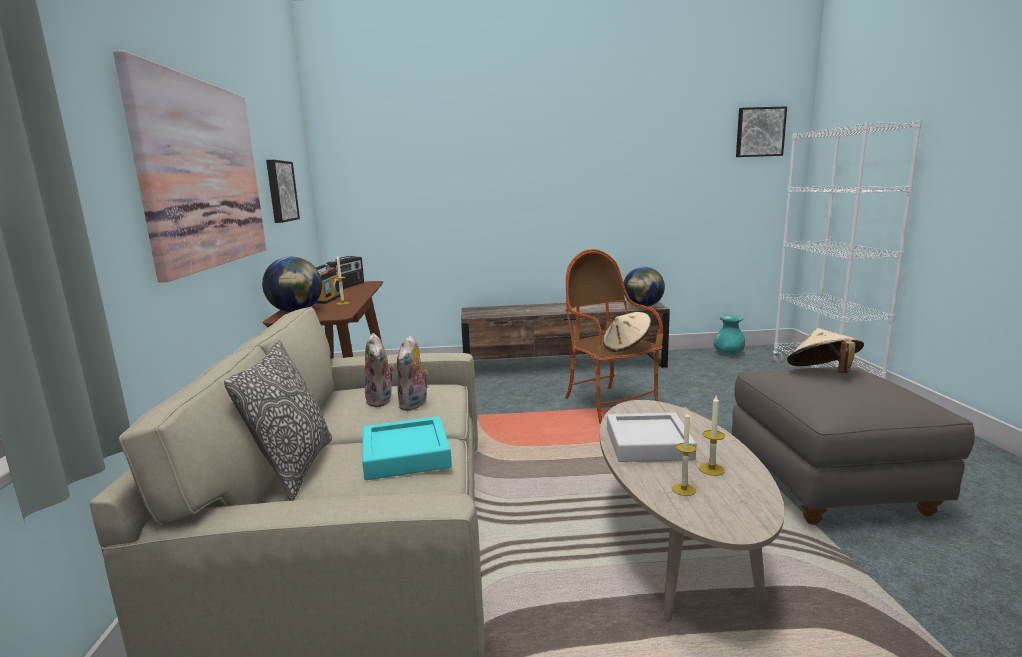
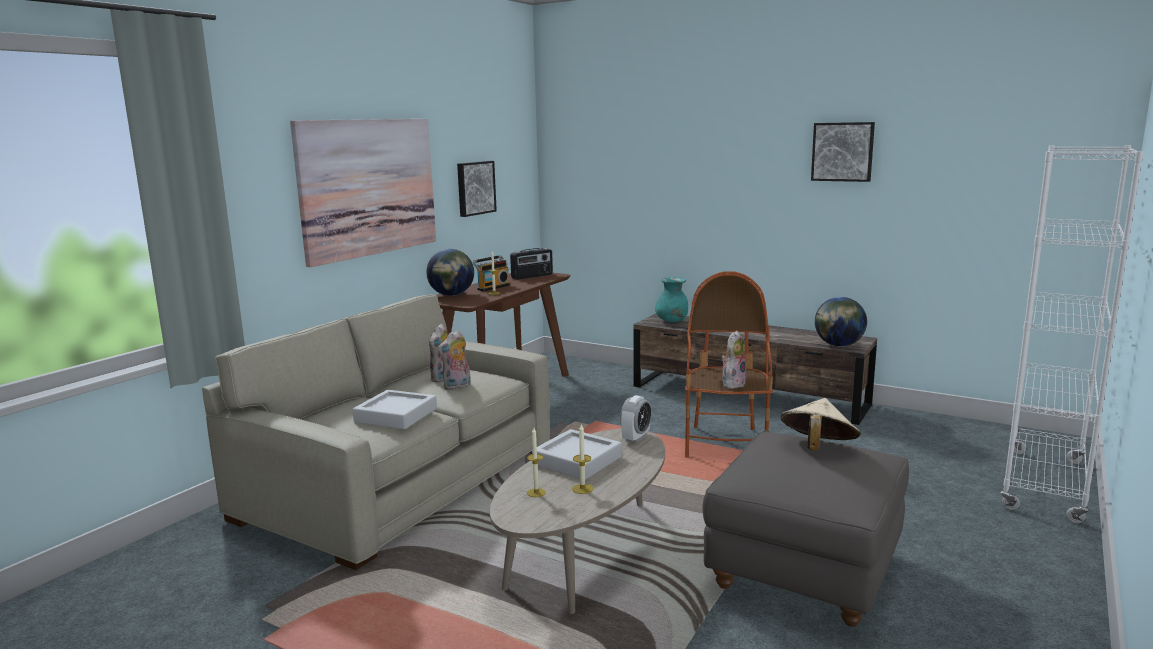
camera: 35 degrees right, 0 degrees up
(294, 468) = (335, 406): pillow -> none
(406, 455) = (396, 415): turquoise tray -> grey tray
(626, 347) = (732, 384): beige hat -> plush toy
(649, 408) = (636, 438): none -> alarm clock
(728, 354) = (969, 429): turquoise vase -> turquoise vase (672, 321)
(759, 132) = (1049, 134): picture -> picture (842, 151)

